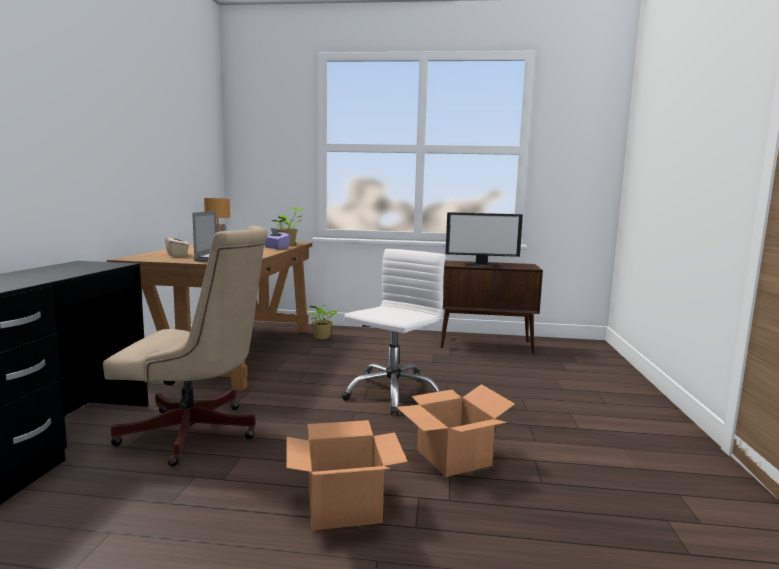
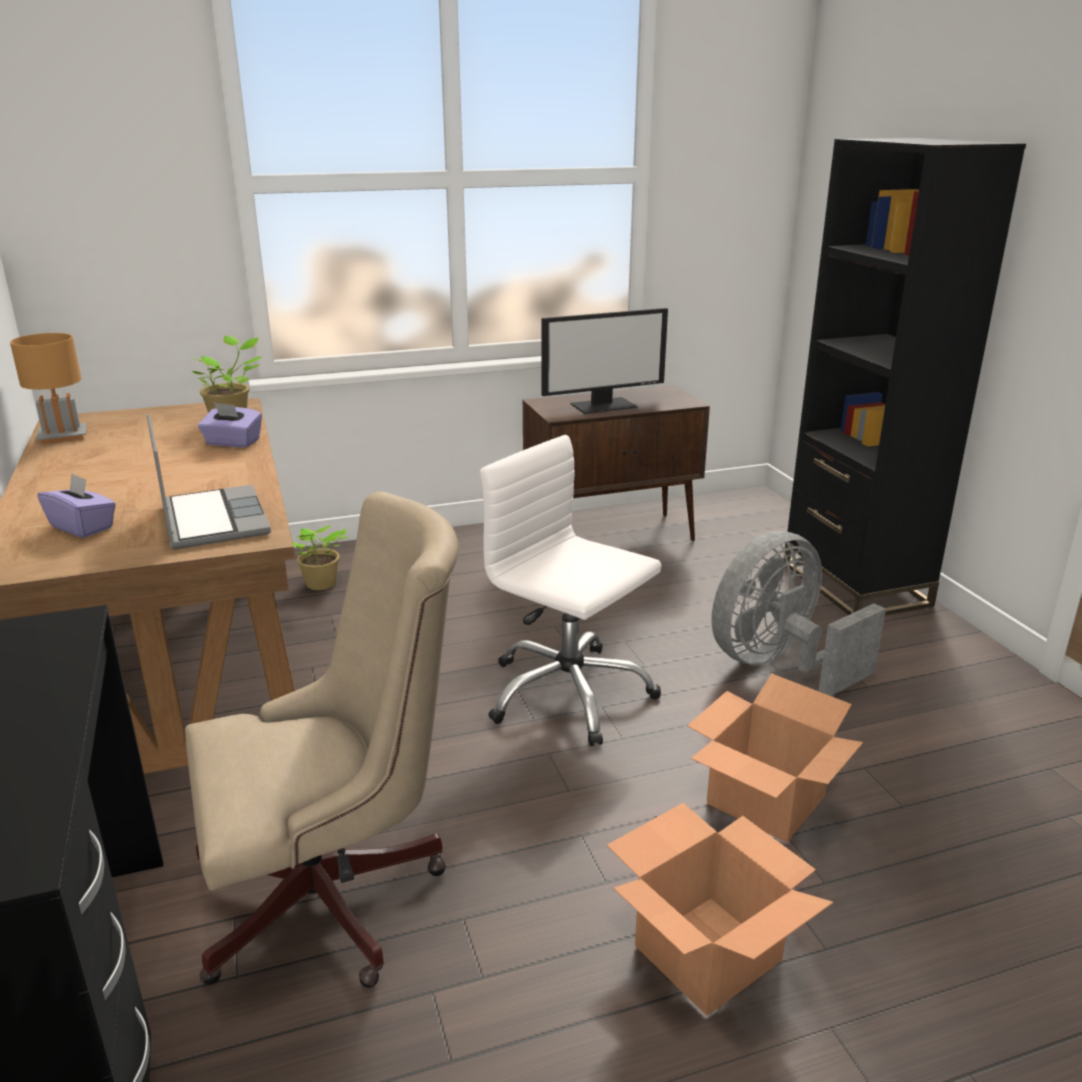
camera: 25 degrees left, 15 degrees up
(177, 255) = (83, 527): beige tissue box -> purple tissue box
(392, 393) = (568, 694): white office chair -> white office chair turned 60 degrees counterclockwise
(528, 407) = (778, 664): none -> grey fan
(620, 386) = (854, 584): none -> black bookcase

